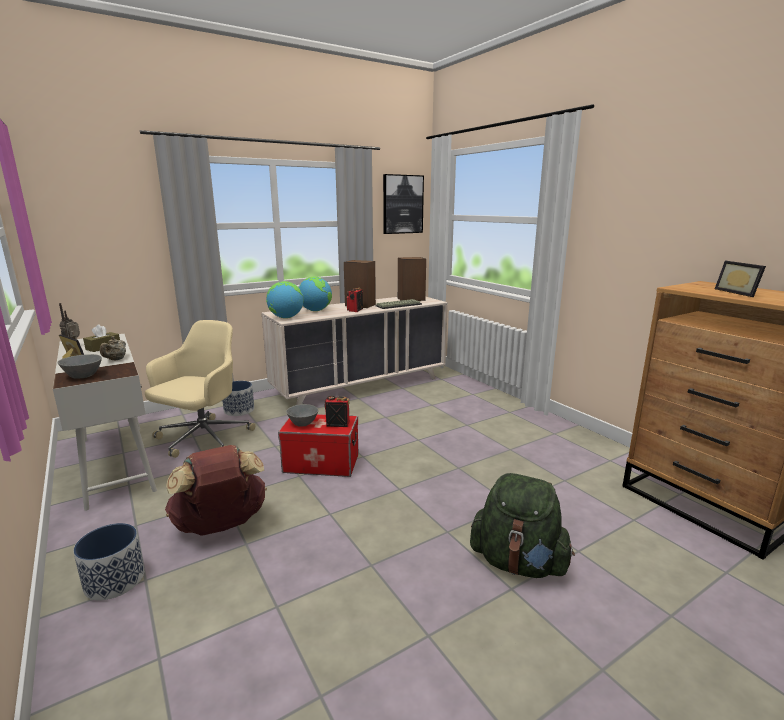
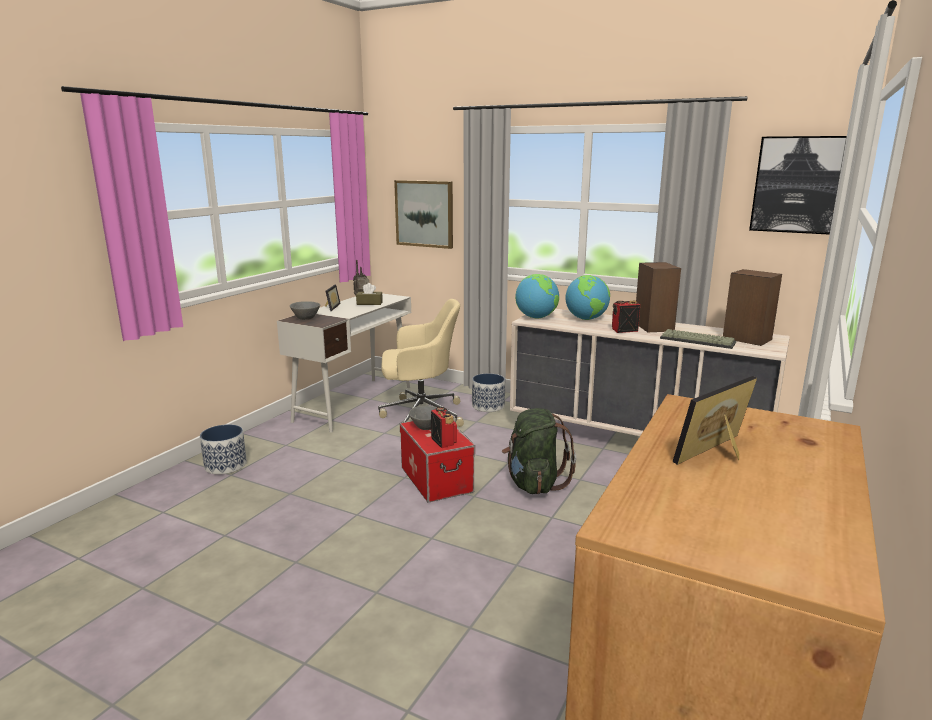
camera: 60 degrees right, 0 degrees up
(106, 244) = (424, 213): none -> picture
(116, 360) = (346, 314): beige teapot -> none
(221, 526) = (305, 474): brown backpack -> none
(518, 563) = (351, 659): green backpack -> green backpack (534, 484)

